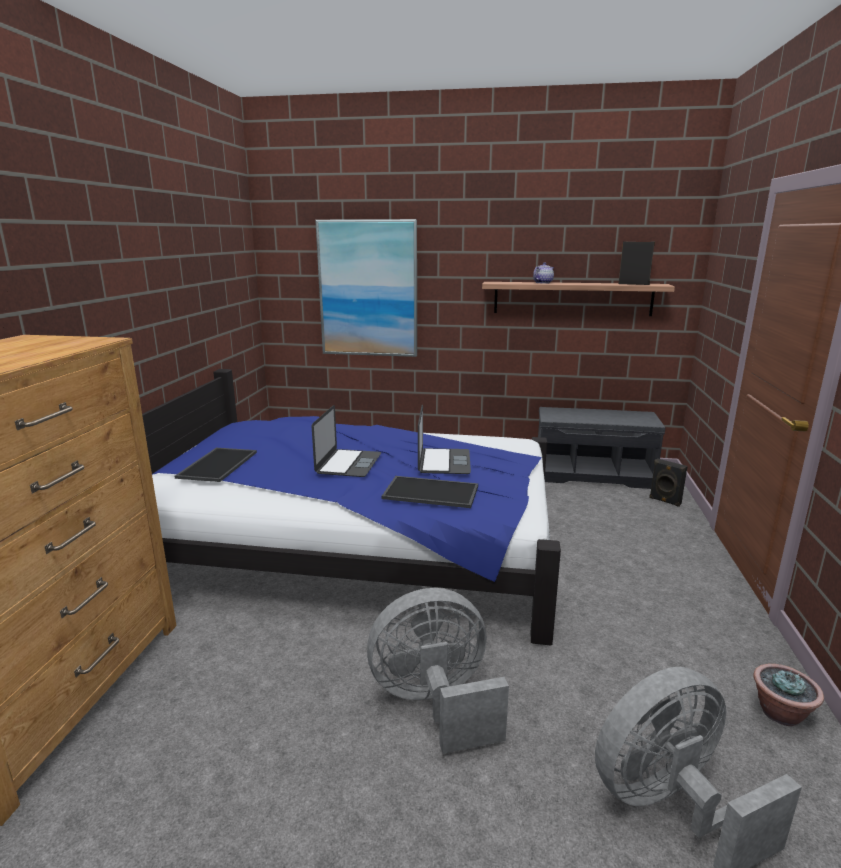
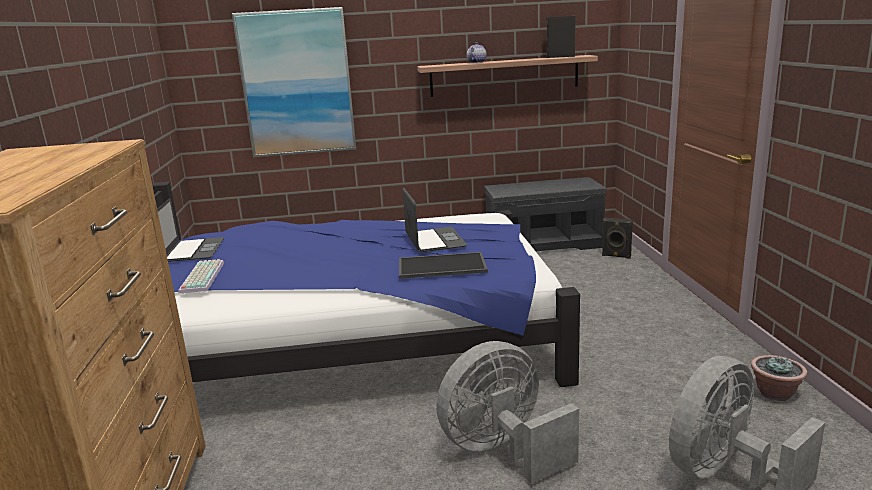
camera: 15 degrees left, 0 degrees up
(217, 464) = (201, 277): tray -> keyboard
(348, 463) = (342, 255): laptop -> laptop (193, 250)

